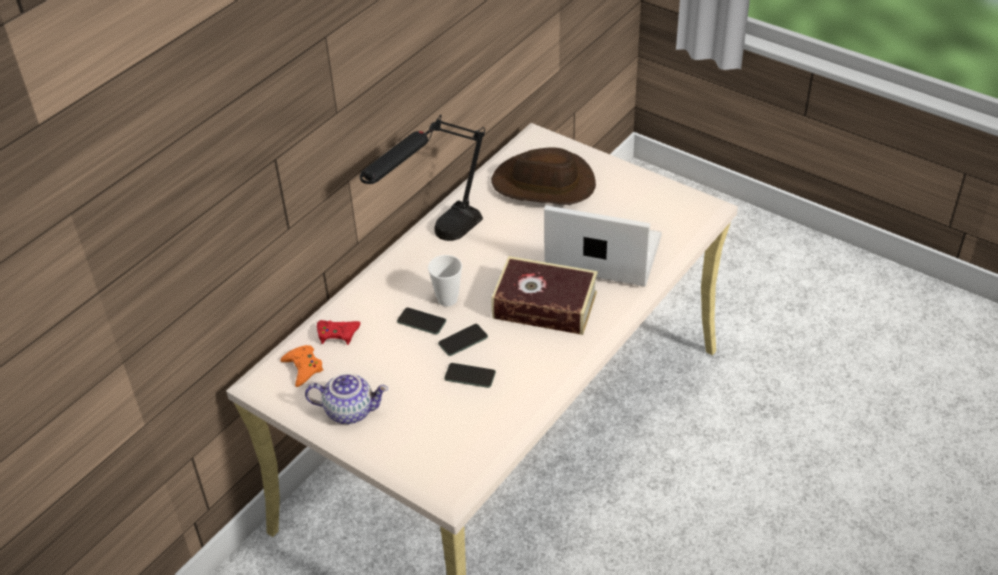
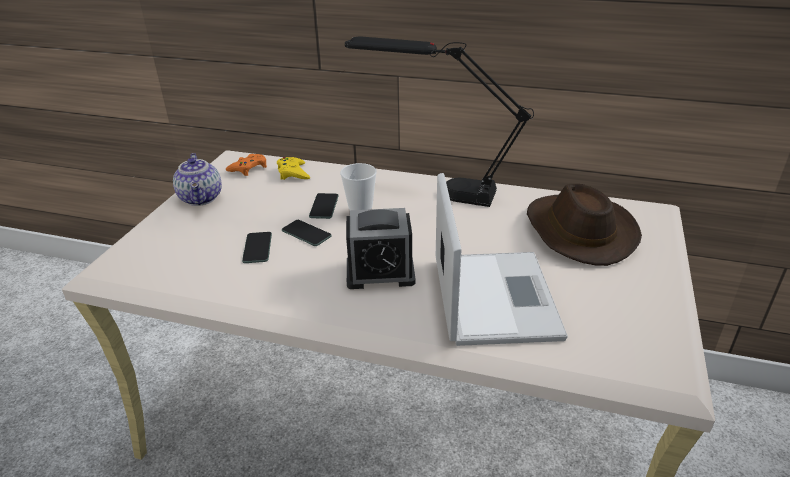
camera: 70 degrees right, 10 degrees down
(337, 334) = (293, 173): red game controller -> yellow game controller
(545, 305) = (380, 272): book -> alarm clock

